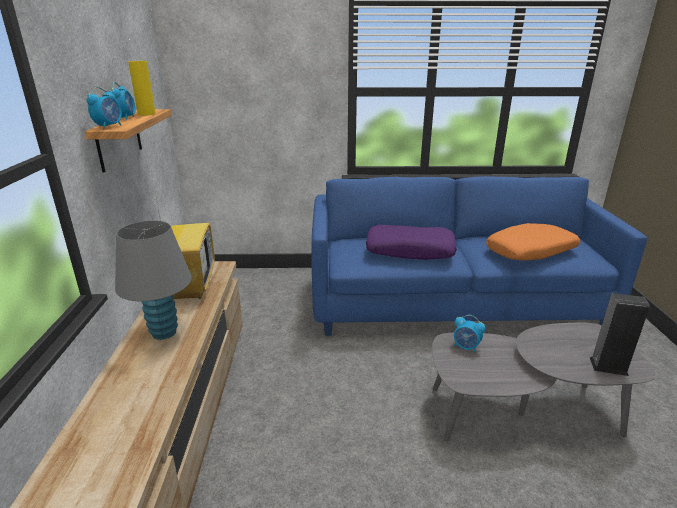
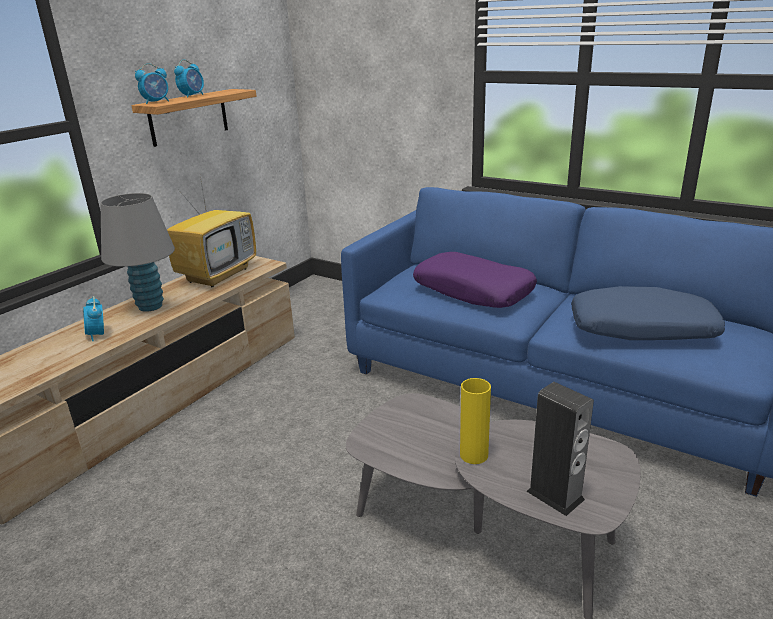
camera: 35 degrees right, 0 degrees up
(146, 114) = (220, 93): yellow vase -> yellow vase (474, 455)
(466, 347) = (421, 415): alarm clock -> alarm clock (97, 335)
(531, 251) = (641, 330): orange pillow -> blue pillow

